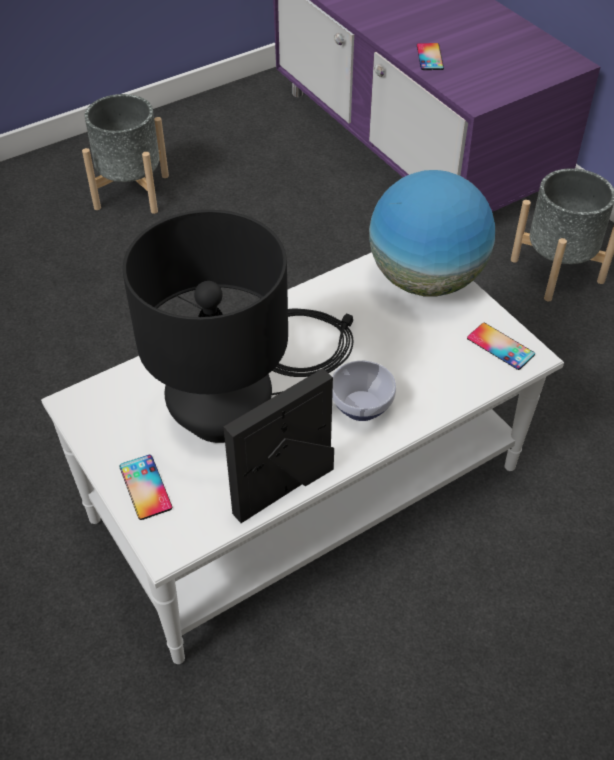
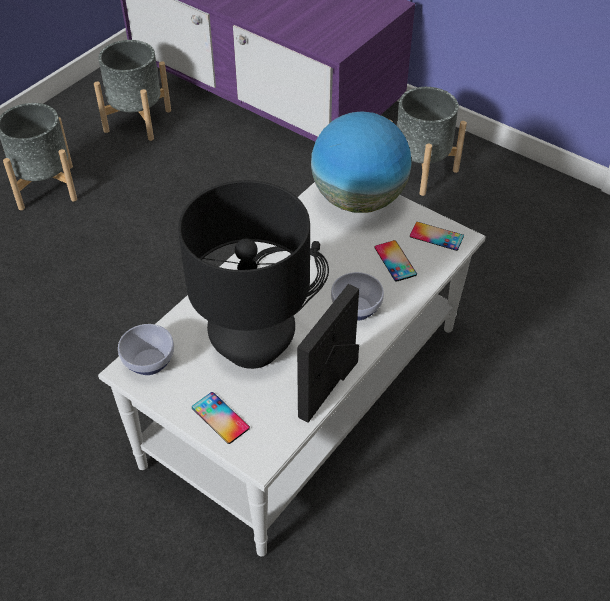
camera: 20 degrees left, 0 degrees up
(98, 401) = (147, 362): none -> bowl
(257, 142) = (137, 120): none -> grey planter
(430, 57) = (282, 21): phone -> phone (395, 261)

